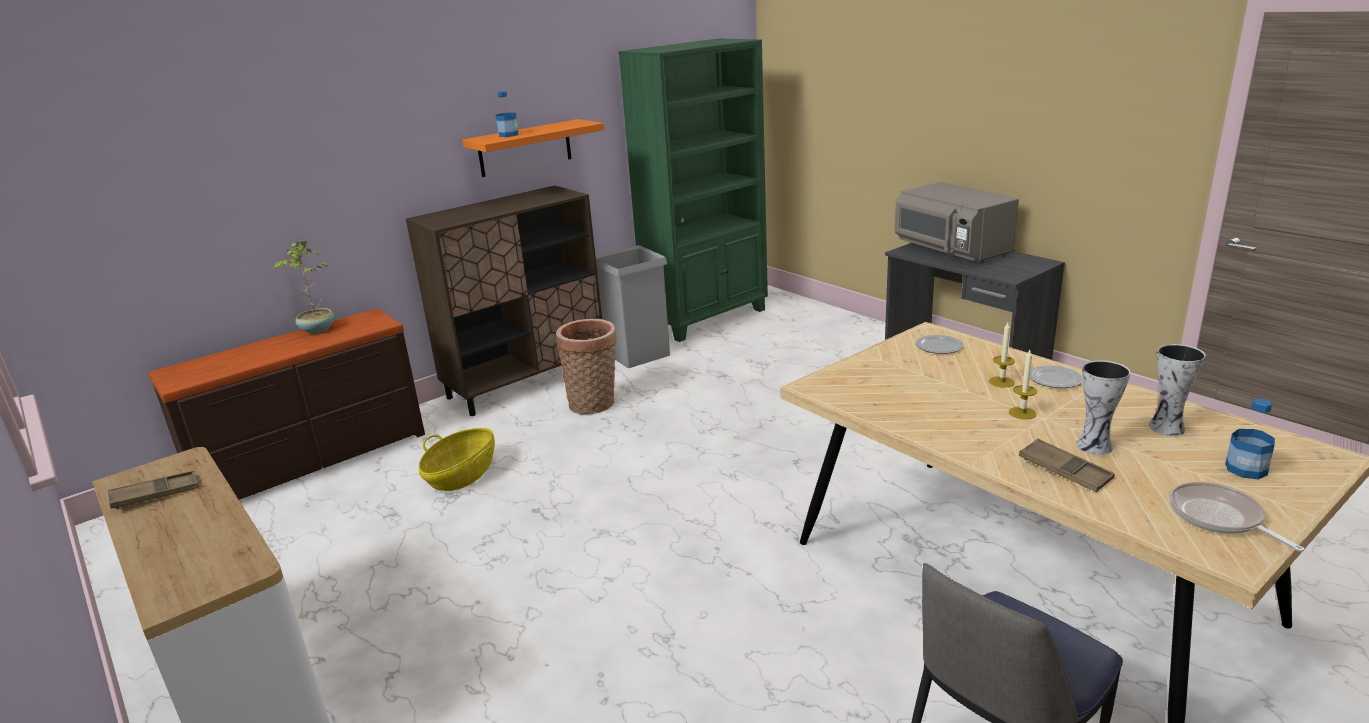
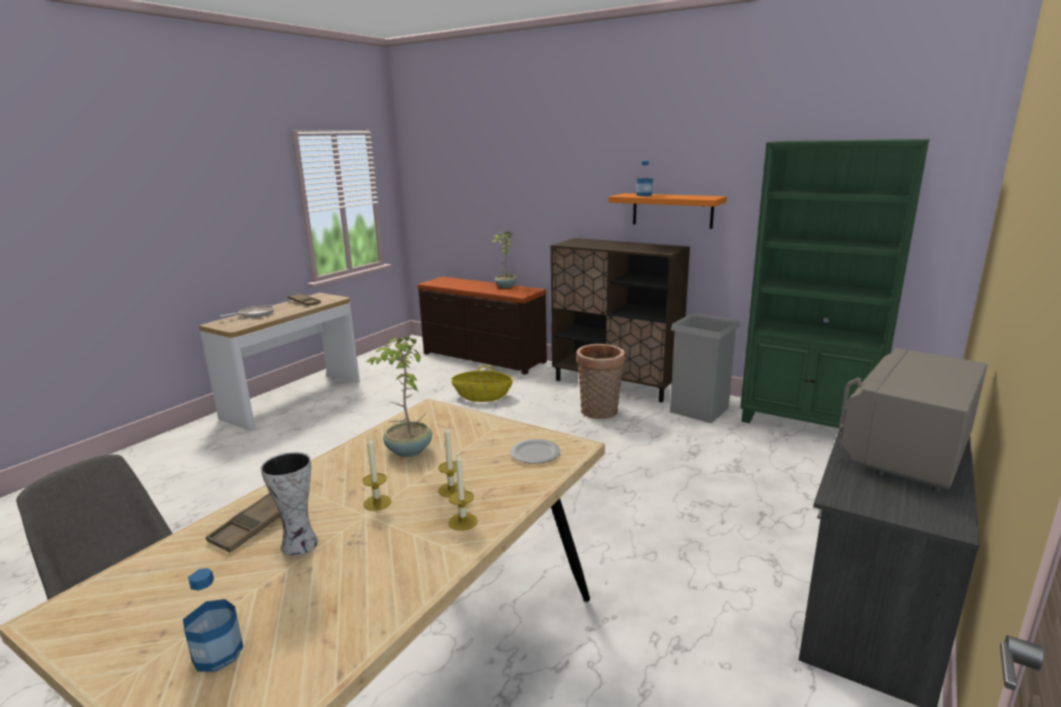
camera: 70 degrees right, 5 degrees down
(918, 399) = (408, 451): none -> potted plant
(1055, 379) = (463, 522): plate -> candle
(1167, 428) = (333, 598): vase -> none
(1219, 518) = (127, 617): frying pan -> frying pan (254, 315)

